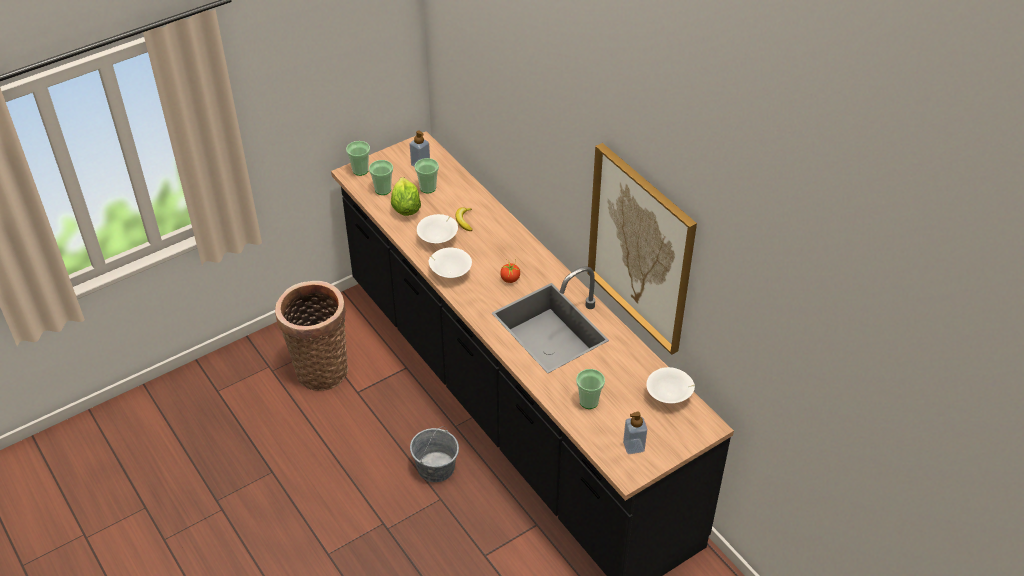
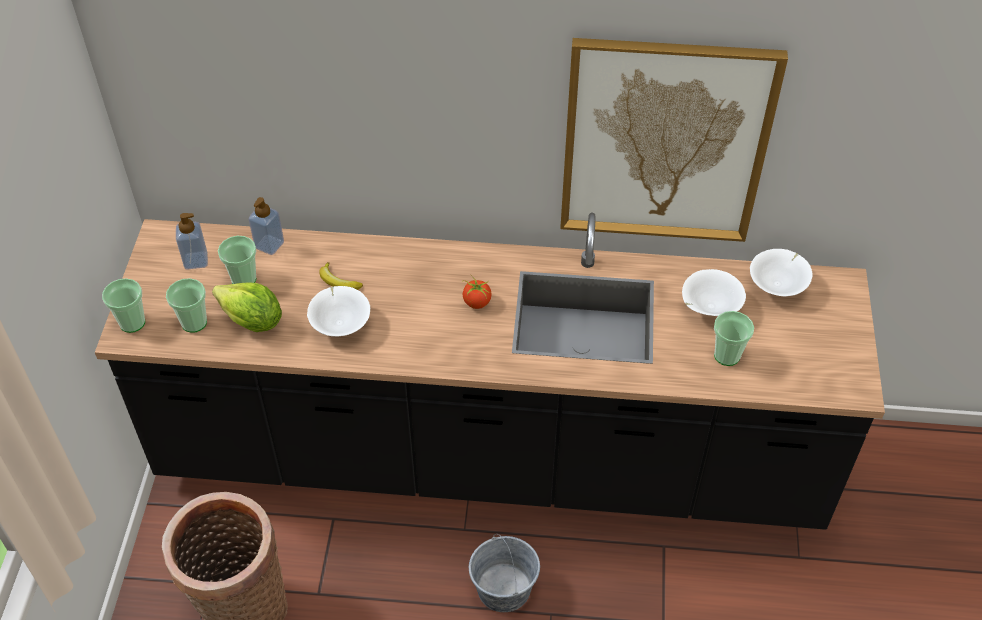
camera: 50 degrees left, 5 degrees up
(450, 273) = (408, 349): white bowl -> white bowl (709, 307)
(633, 446) = (822, 360): soap dispenser -> soap dispenser (269, 245)

